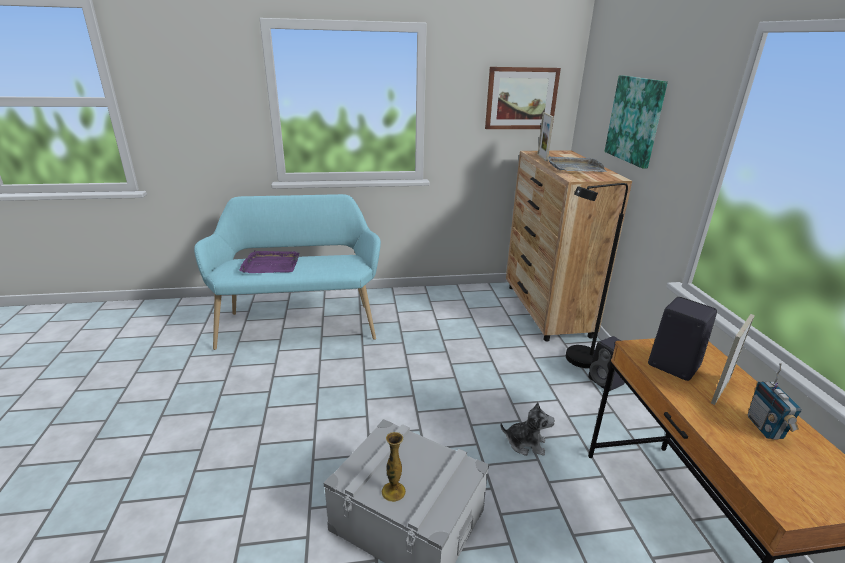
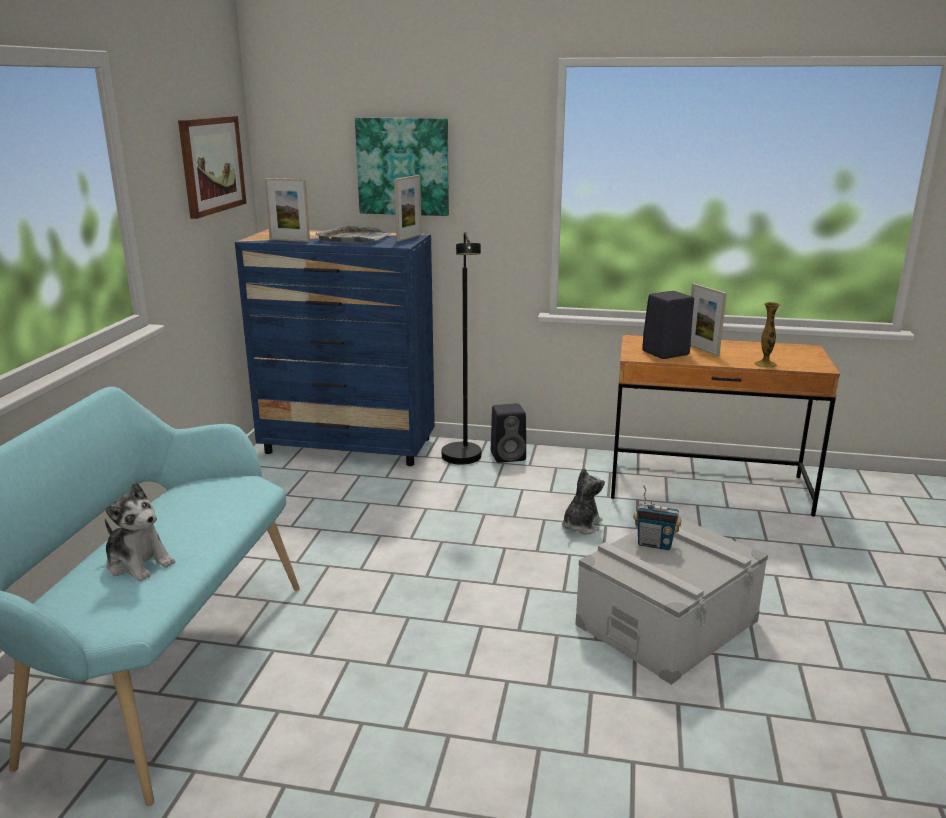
camera: 70 degrees left, 5 degrees down
(271, 265) = (139, 563): purple tray -> plush toy
(393, 491) = (699, 569): vase -> vase (765, 364)
(546, 311) = (349, 446): brown dresser -> blue dresser
(604, 177) = (409, 238): none -> picture frame
(765, 427) = (746, 351): radio -> radio (654, 544)

